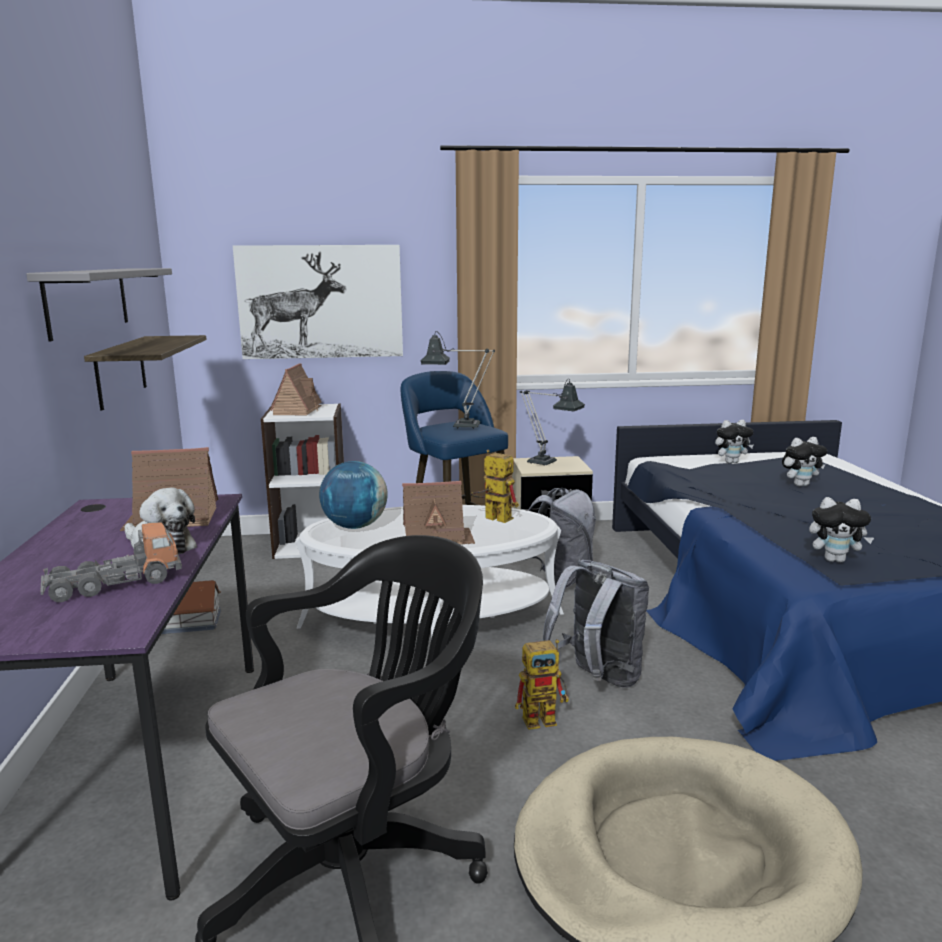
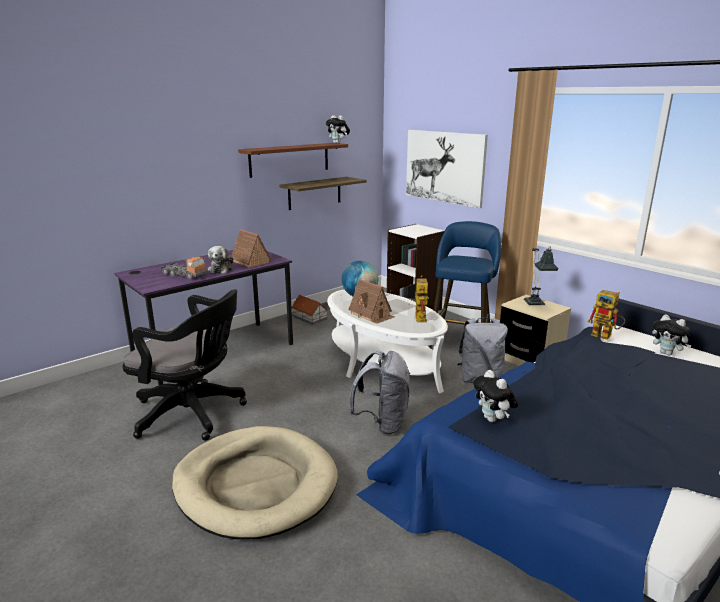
camera: 55 degrees right, 5 degrees up
(88, 300) = (289, 159): grey shelf -> brown shelf
(297, 410) = (414, 229): toy house -> none
(459, 426) = (467, 260): table lamp -> none
(545, 718) = (329, 420): toy robot -> toy robot (606, 336)
(800, 485) = (653, 386): plush toy -> plush toy (338, 143)

